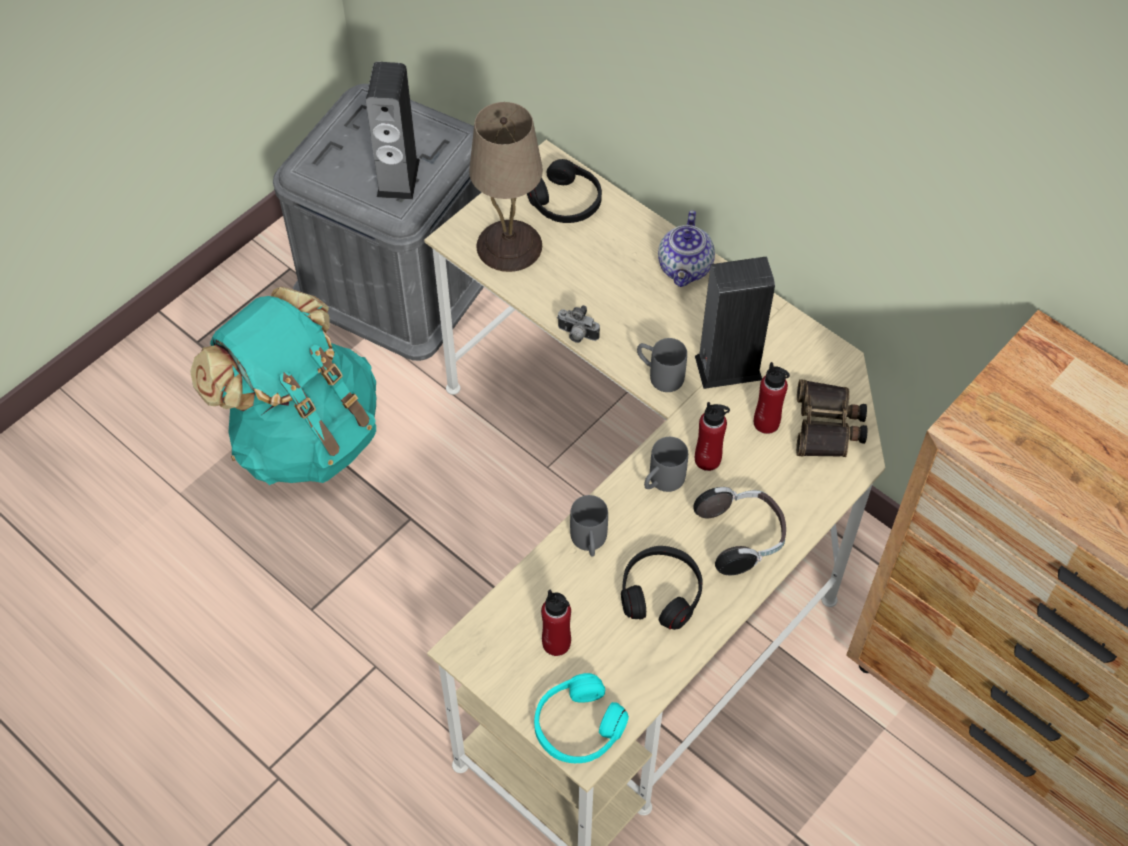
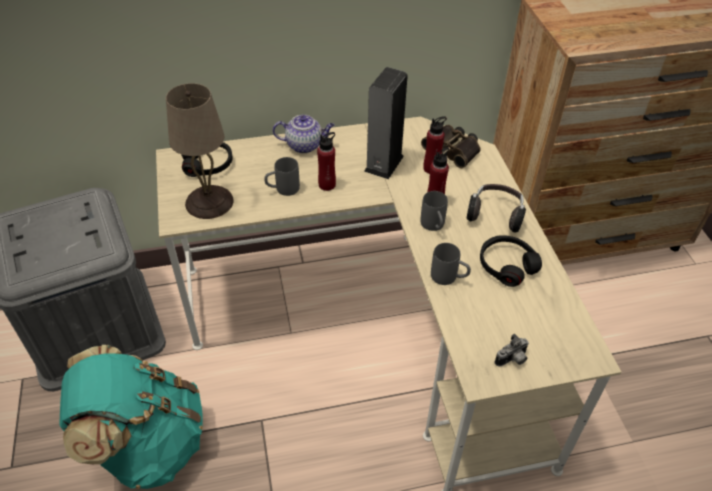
camera: 55 degrees left, 10 degrees down
(398, 178) = (84, 237): speaker -> none
(556, 643) = (507, 330): red bottle -> red bottle (327, 185)
(576, 335) = (302, 208): camera -> camera (512, 360)
(578, 726) = (573, 351): turquoise headphones -> none
(659, 375) = (362, 190): grey mug -> grey mug (282, 189)
(685, 269) = (305, 145): teapot -> teapot turned 45 degrees counterclockwise

